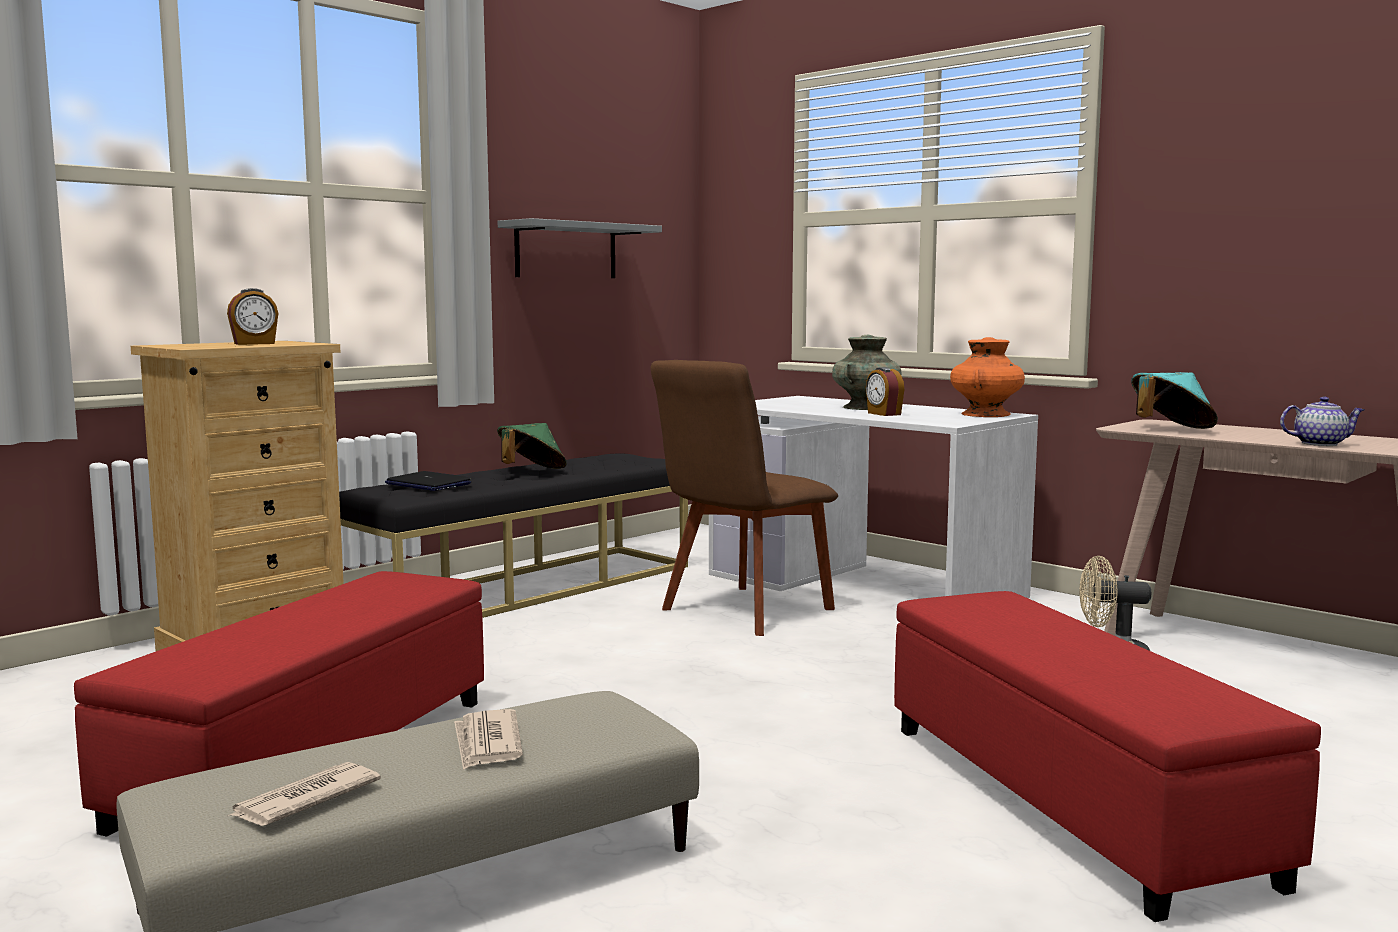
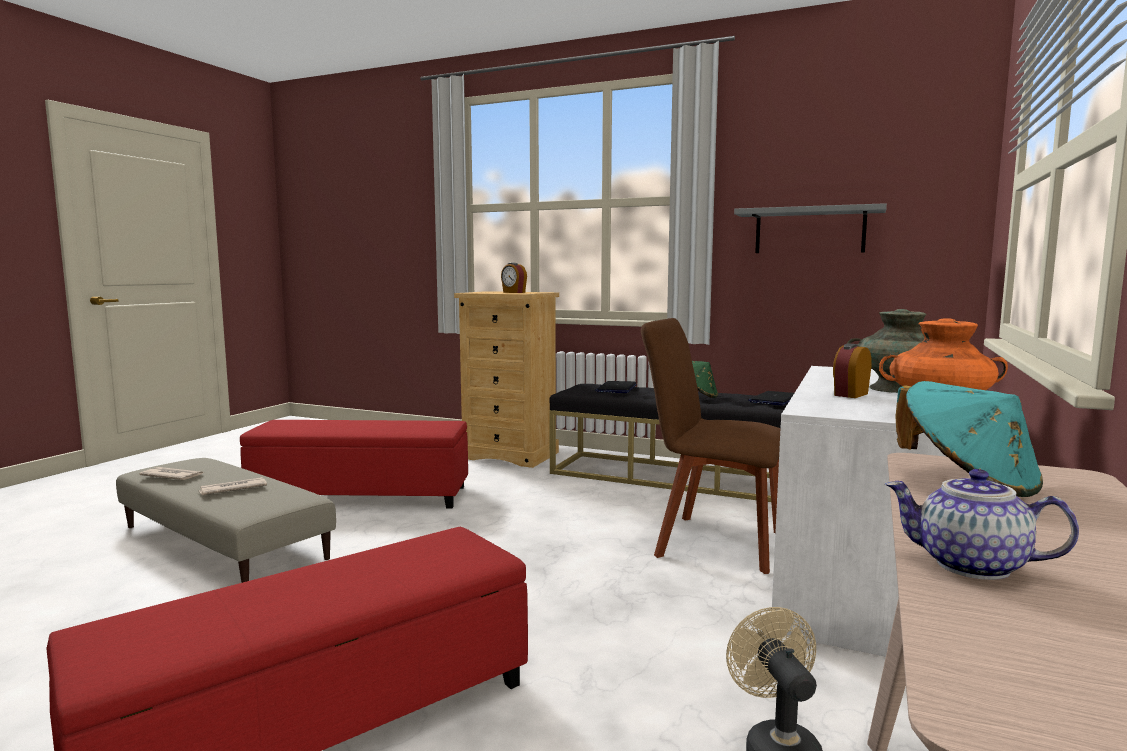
camera: 70 degrees right, 0 degrees up
(605, 459) = (774, 400): none -> laptop
(1319, 444) = (970, 566): teapot -> teapot turned 135 degrees clockwise

